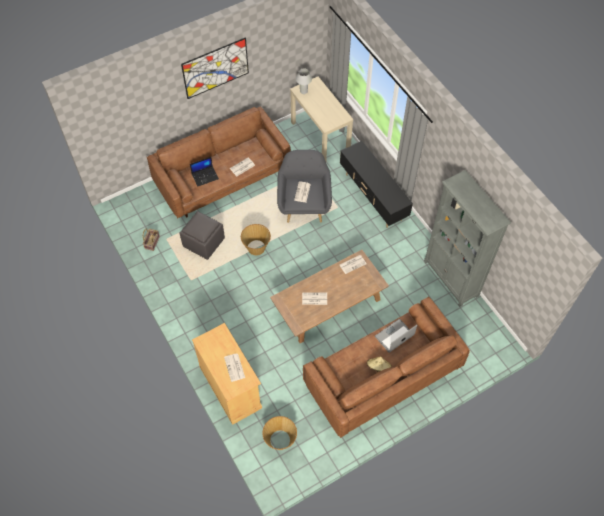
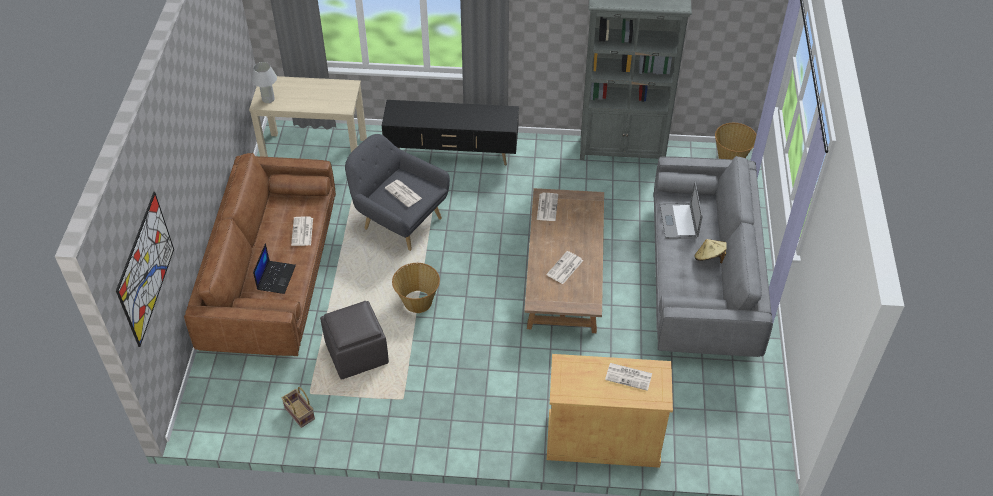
camera: 55 degrees left, 10 degrees down
(215, 68) = (191, 115): picture -> picture (146, 268)
(280, 440) = (717, 426): basket -> basket (731, 158)
(382, 376) = (702, 279): brown sofa -> grey sofa

